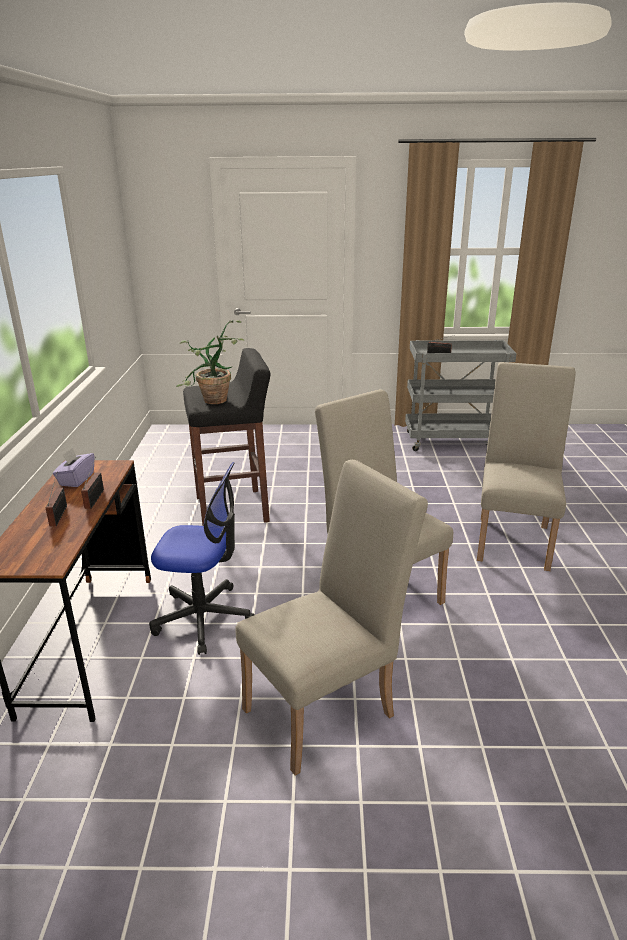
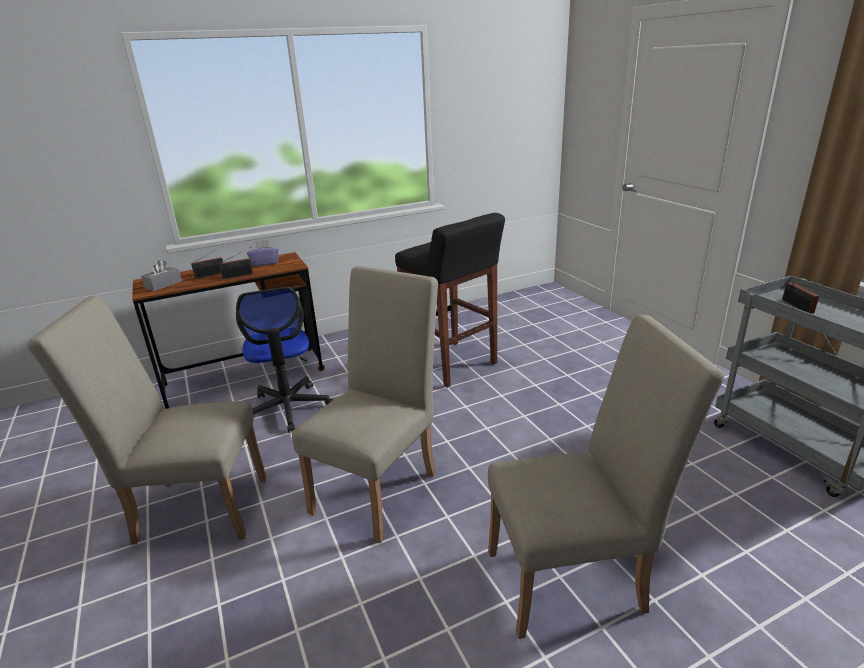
camera: 65 degrees right, 0 degrees up
(42, 550) = (163, 285): none -> grey tissue box
(213, 402) = (423, 251): potted plant -> none
(328, 707) = (192, 508): beige chair -> beige chair turned 150 degrees clockwise

